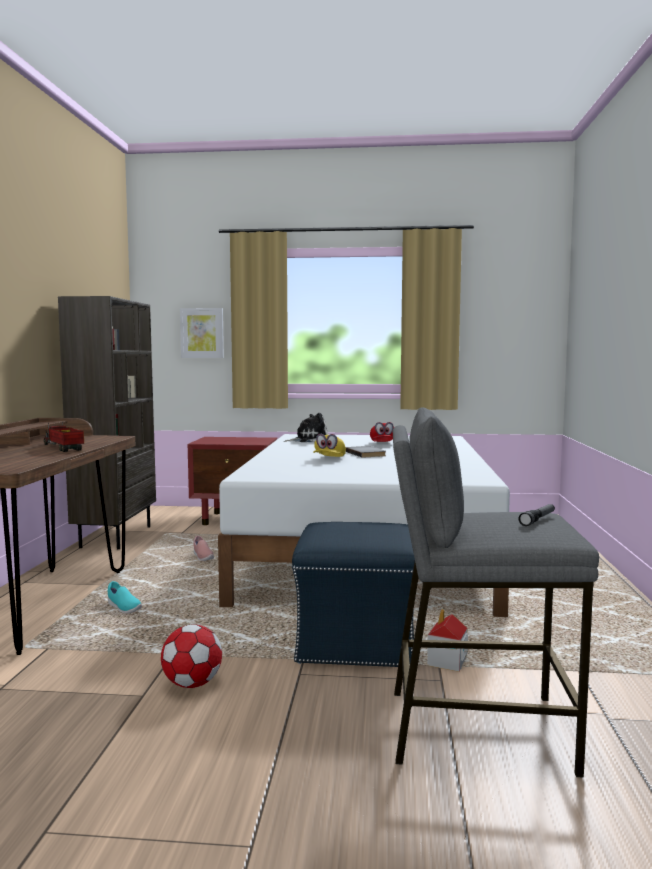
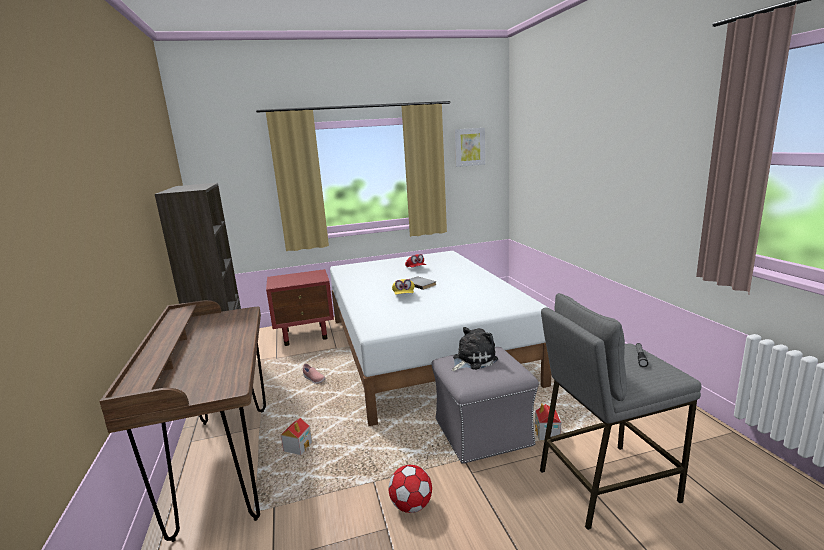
camera: 20 degrees left, 10 degrees up
(62, 448) = (227, 339): toy truck -> none
(123, 608) = (298, 447): turquoise shoe -> toy house
(202, 333) = (250, 194): picture -> picture (469, 147)
(309, 440) = (360, 272): plush toy -> plush toy (472, 360)
(358, 641) = (483, 432): blue ottoman -> grey ottoman

